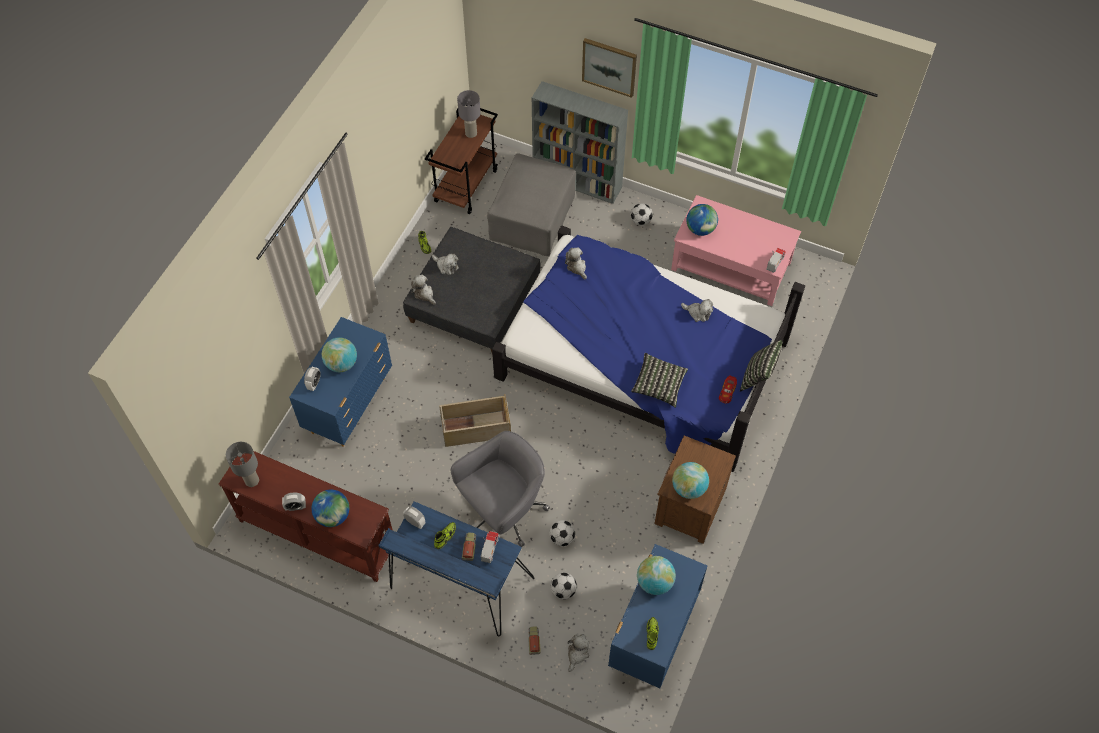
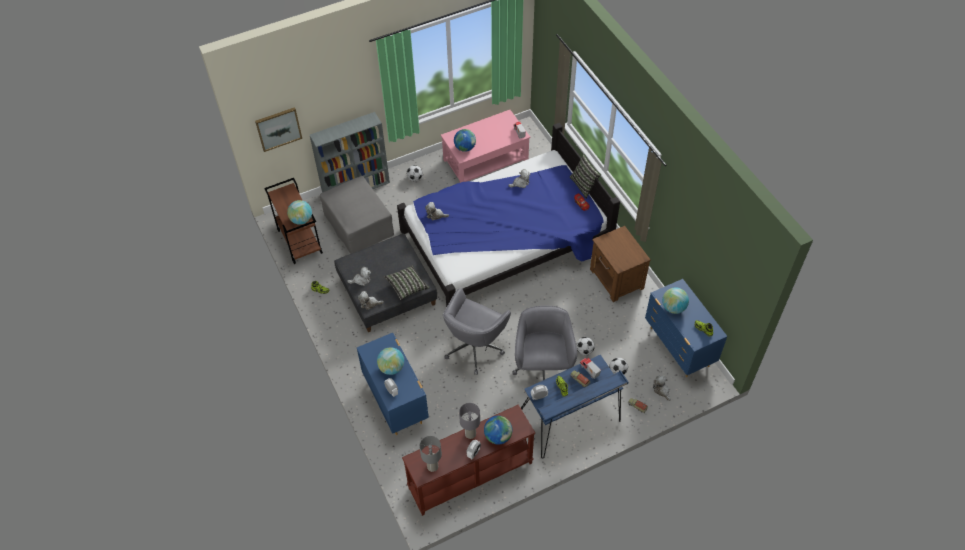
camera: 50 degrees left, 5 degrees down
(470, 133) = (290, 200): grey table lamp -> grey table lamp (470, 434)
(475, 428) = (475, 346): beige storage box -> grey office chair
(609, 66) = (354, 90): picture -> picture (278, 128)
(659, 385) = (549, 230): pillow -> pillow (407, 286)
(689, 488) = (626, 258): globe -> globe (301, 220)

